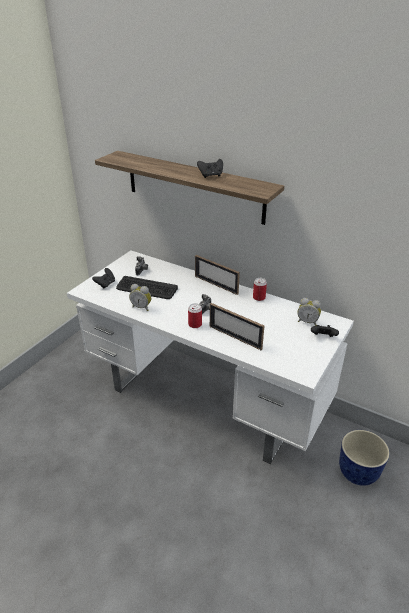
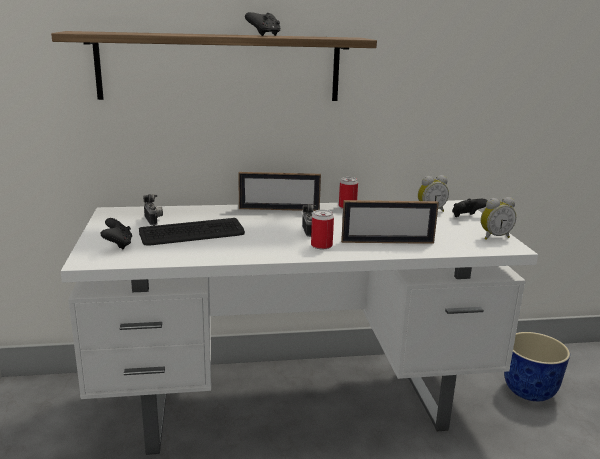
camera: 40 degrees left, 15 degrees down
(142, 307) = (219, 251): alarm clock -> alarm clock (494, 237)

